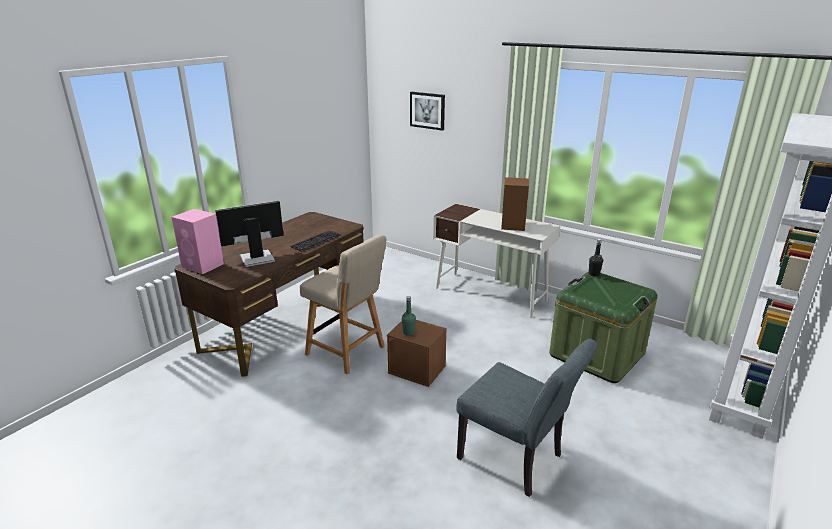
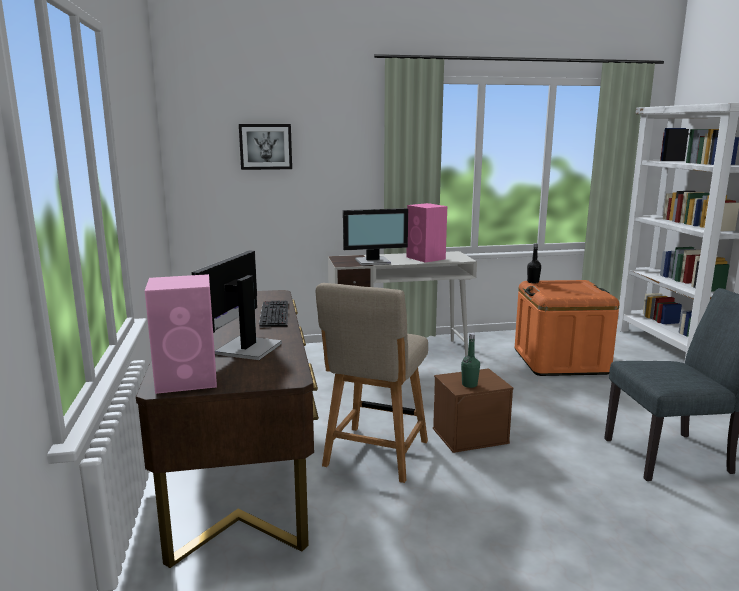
camera: 45 degrees left, 10 degrees down
(348, 352) = (374, 456): beige chair -> beige chair turned 120 degrees clockwise
(468, 218) = (373, 262): none -> monitor
(513, 225) = (426, 258): brown speaker -> pink speaker
(597, 354) = (560, 361): green storage box -> orange storage box

